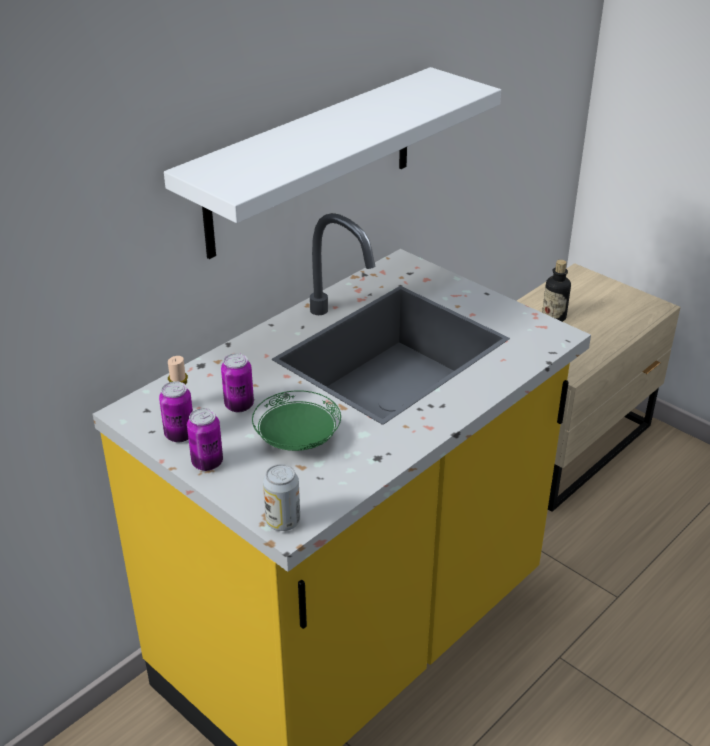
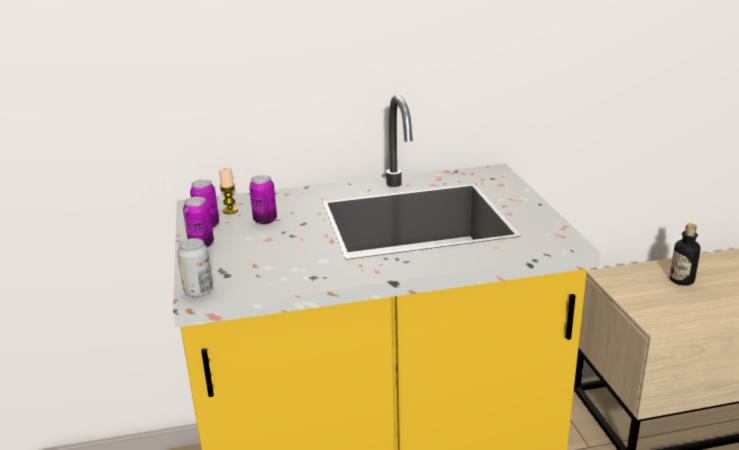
camera: 35 degrees right, 10 degrees down
(297, 440) = (274, 250): green plate -> none
(312, 162) = (410, 60): white shelf -> none

